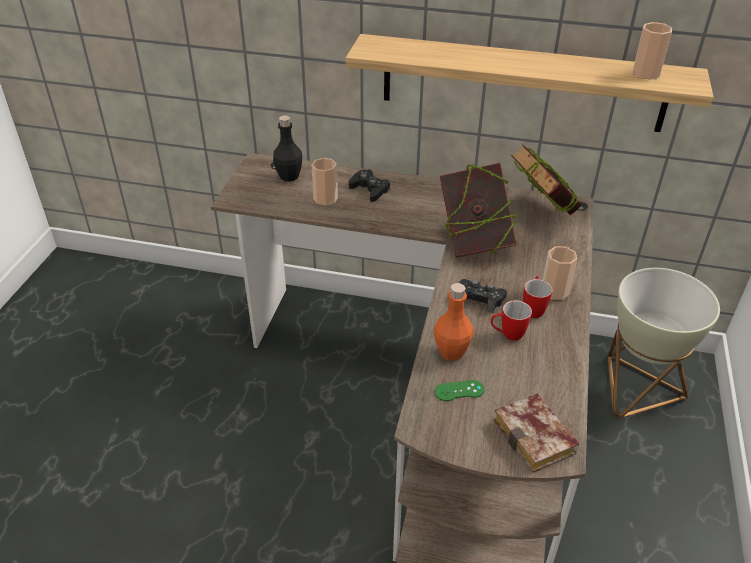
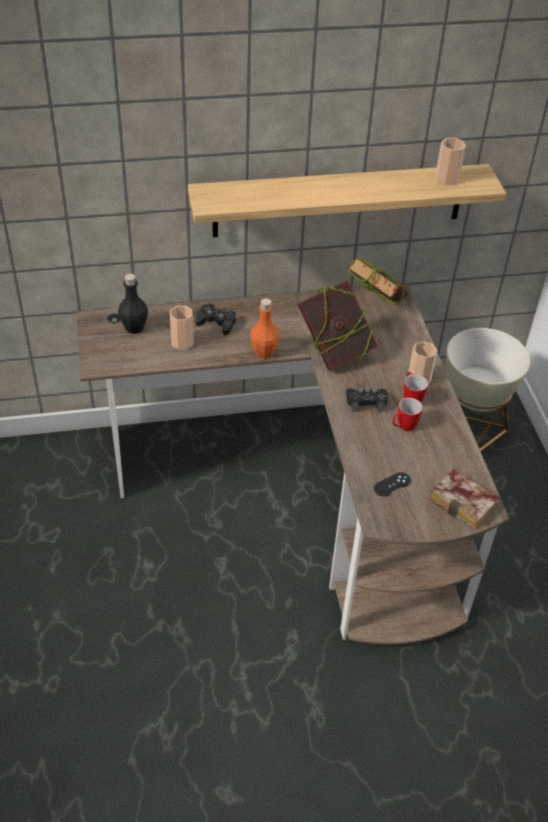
camera: 25 degrees left, 5 degrees up
(451, 352) = (369, 455): orange bottle -> orange bottle (264, 352)
(459, 391) = (392, 484): green game controller -> black game controller

